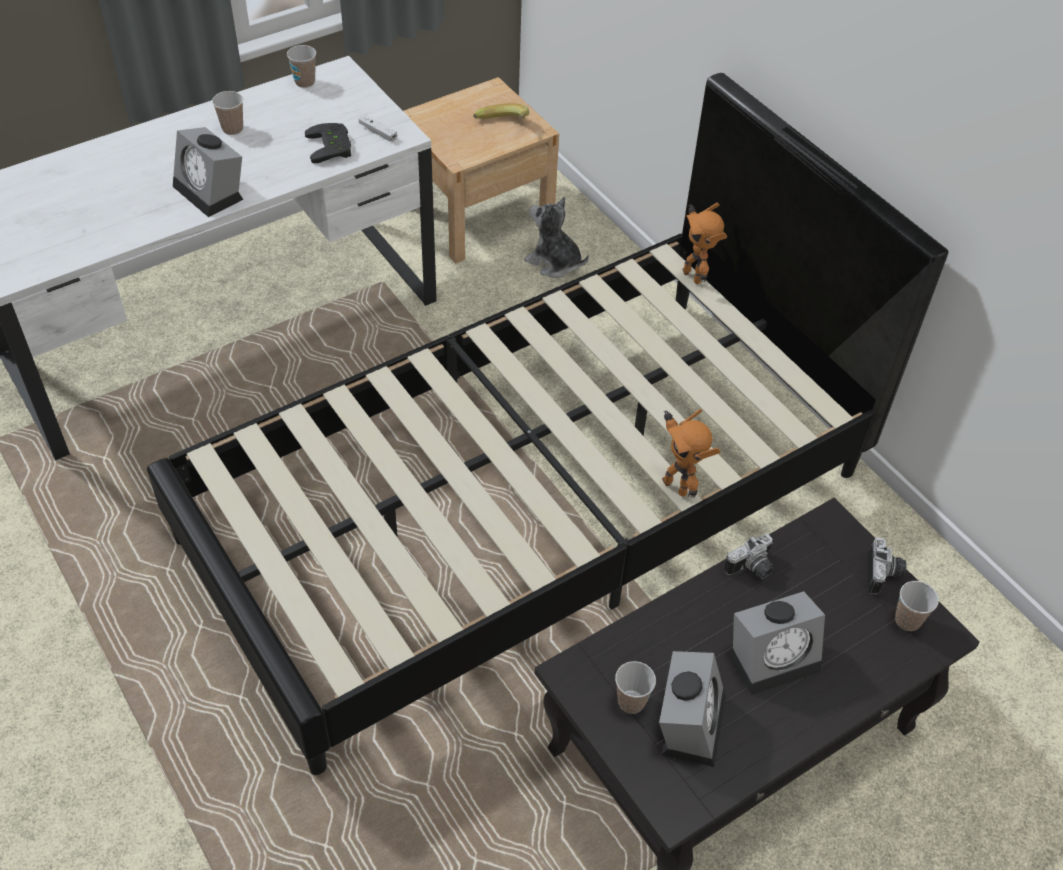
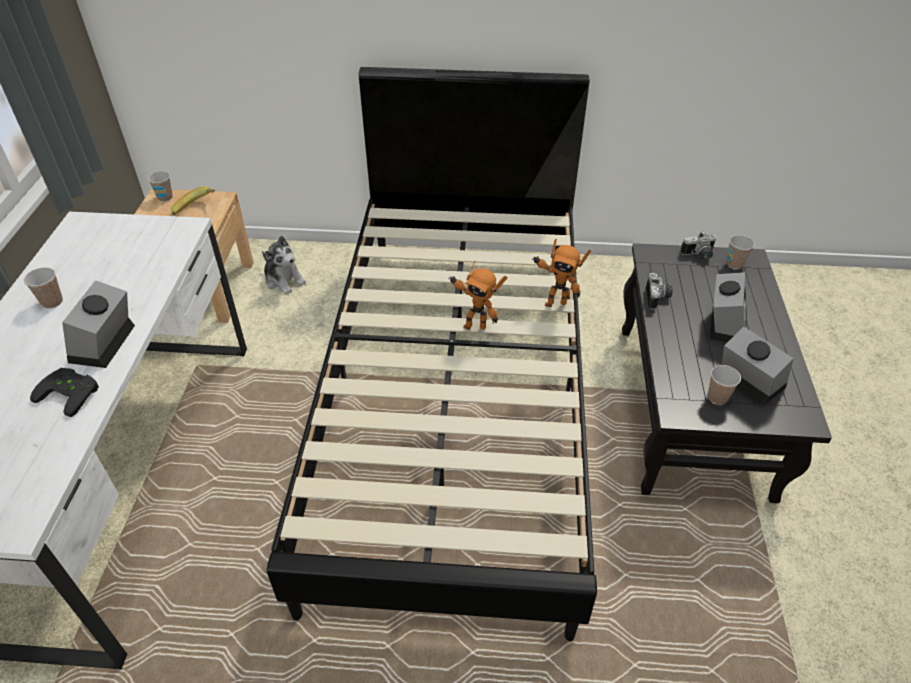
camera: 50 degrees left, 5 degrees down
(212, 192) = (104, 345): alarm clock -> alarm clock turned 105 degrees clockwise
(305, 82) = (62, 243): cup -> cup (165, 197)
(332, 146) = (149, 262): black game controller -> black game controller (71, 392)
(378, 132) = (167, 236): white game controller -> none
(554, 262) = (284, 280): plush toy -> plush toy turned 120 degrees counterclockwise
(694, 275) = (407, 211): toy robot -> toy robot (474, 325)
(884, 575) = (699, 255): camera -> camera turned 120 degrees clockwise

